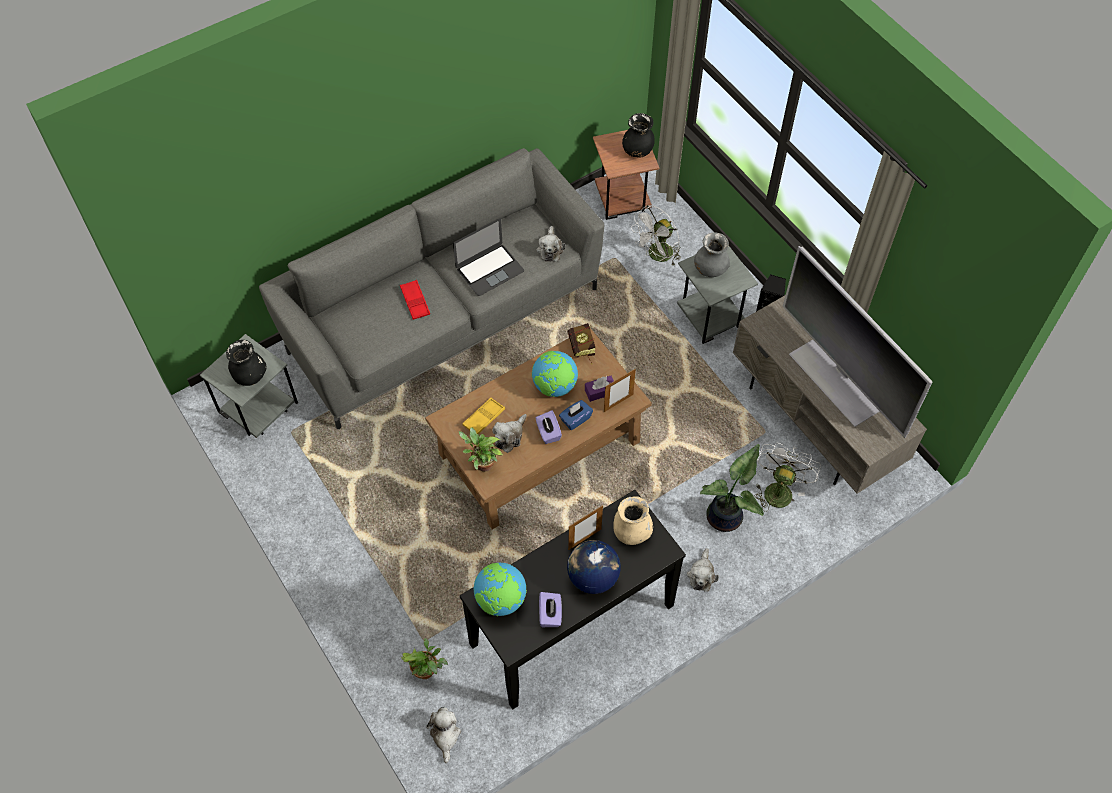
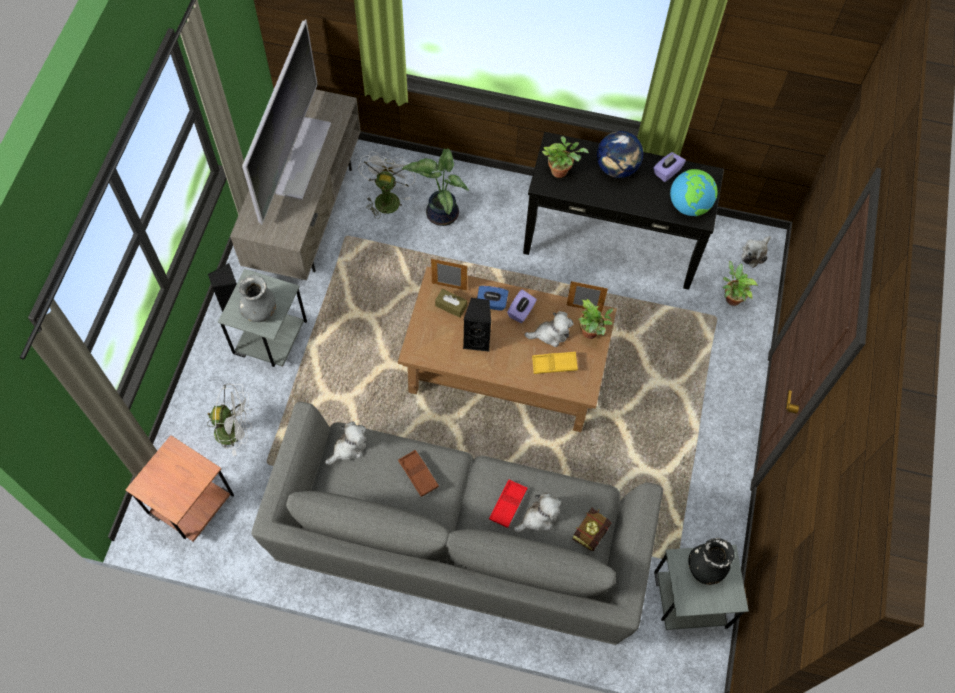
camera: 135 degrees left, 5 degrees up
(489, 270) = (418, 474): laptop -> brown tray
(554, 386) = (477, 340): globe -> black speaker
(582, 350) = (425, 348): book -> book (592, 529)
(584, 539) = (596, 192): picture frame -> picture frame (584, 308)
(600, 391) = (451, 306): purple tissue box -> brown tissue box
(631, 531) = (561, 171): beige vase -> potted plant
(637, 151) = (163, 469): black vase -> none
(701, 575) = (499, 197): plush toy -> plush toy (538, 517)
(778, 489) = (387, 198): white fan -> white fan turned 120 degrees clockwise

